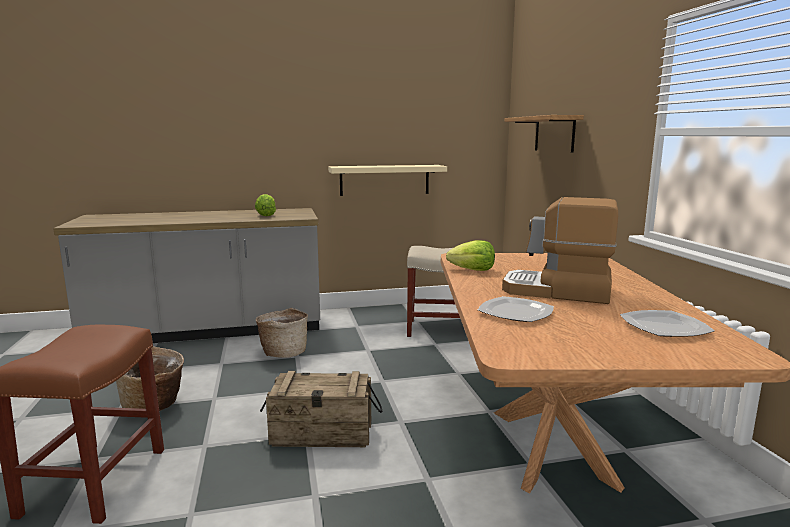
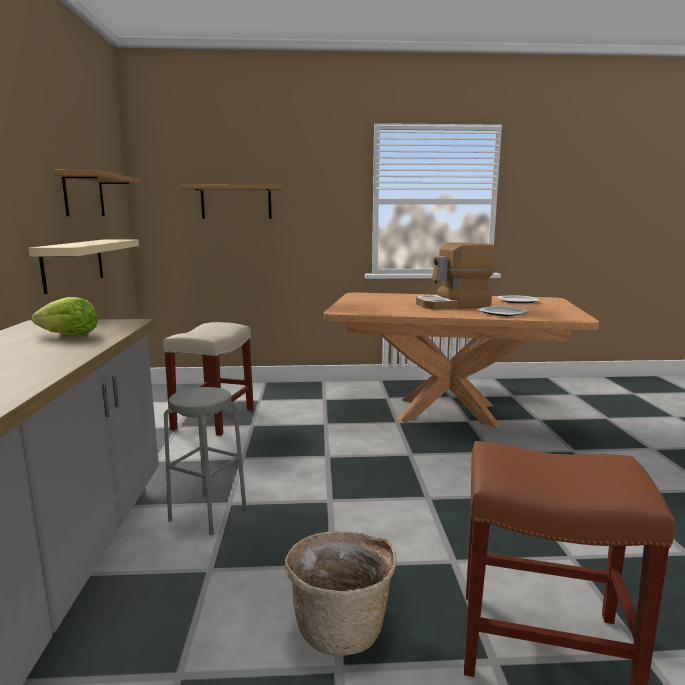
camera: 80 degrees left, 0 degrees up
(284, 352) = (207, 513): basket -> grey stool
(322, 433) = (428, 490): crate -> none
(413, 131) = (84, 195): none -> shelf
(473, 270) = (393, 311): lettuce -> none
(557, 291) = (453, 305): coffee machine -> coffee machine turned 45 degrees clockwise

